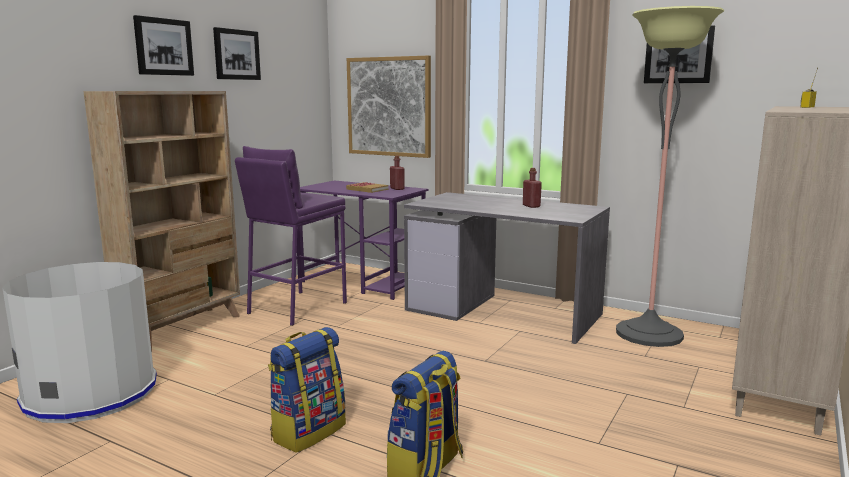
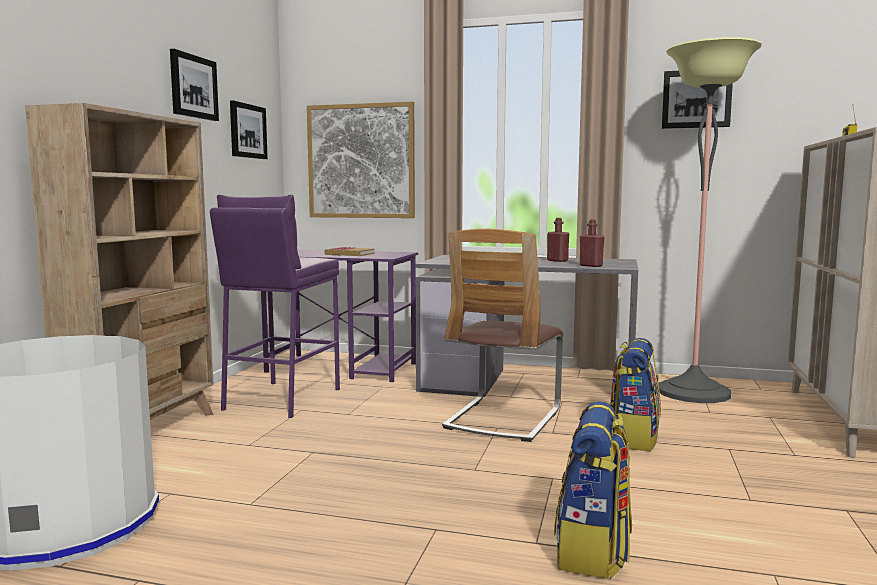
camera: 15 degrees left, 5 degrees down
(163, 47) = (116, 63): picture -> picture (247, 131)
(308, 431) = (413, 531): backpack -> backpack (633, 438)
(397, 189) = (383, 253): red bottle -> red bottle (591, 266)
(455, 343) = (503, 418): none -> chair

